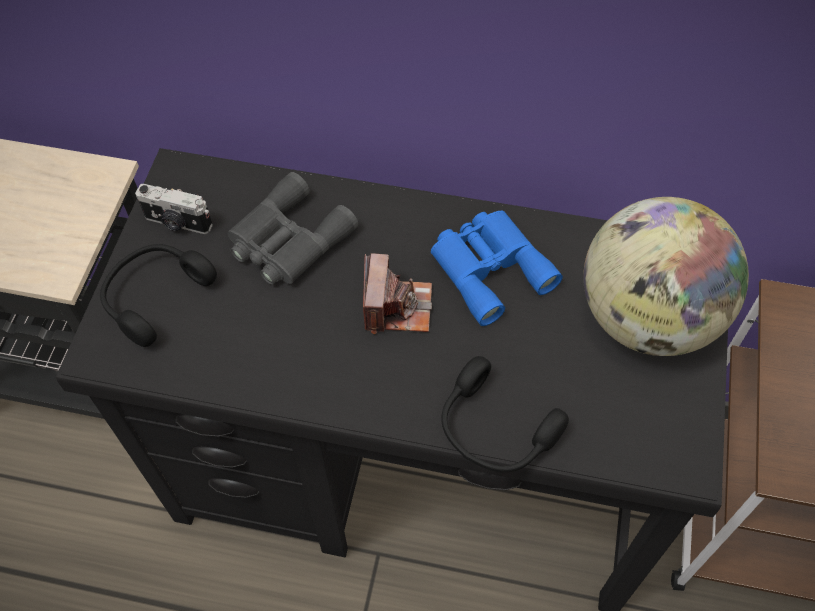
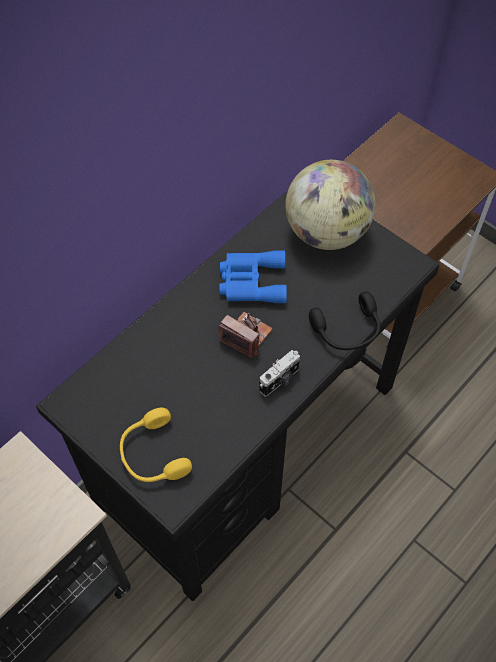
camera: 60 degrees left, 0 degrees up
(155, 296) = (152, 454): black headphones -> yellow headphones
(178, 223) = (106, 419): camera -> camera (280, 380)
(287, 241) = (163, 367): grey binoculars -> none

